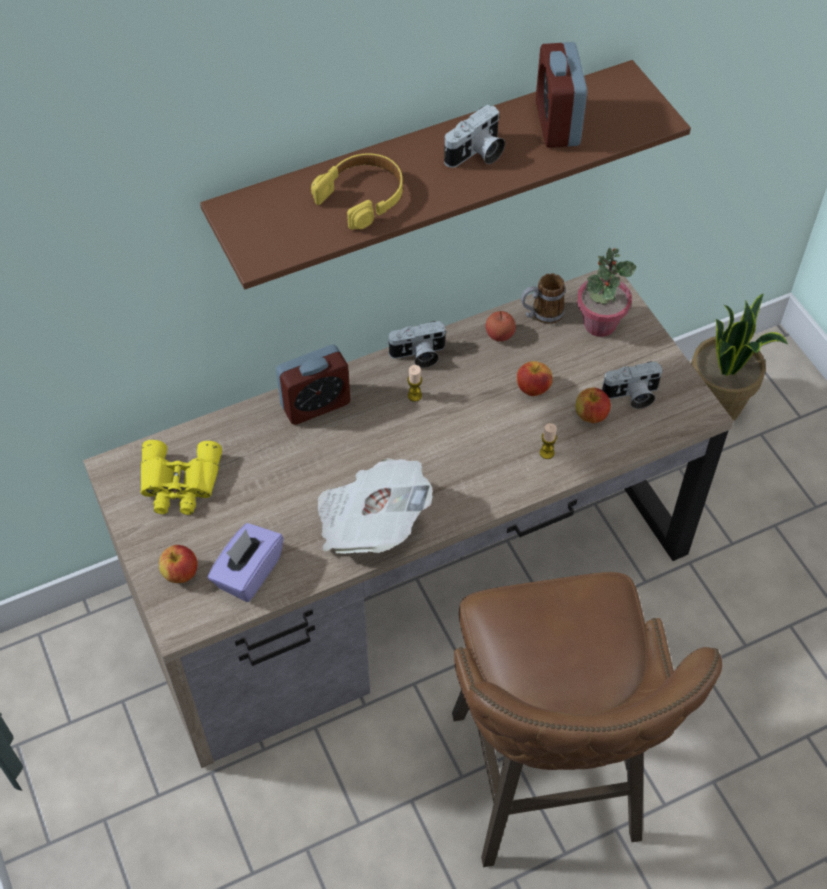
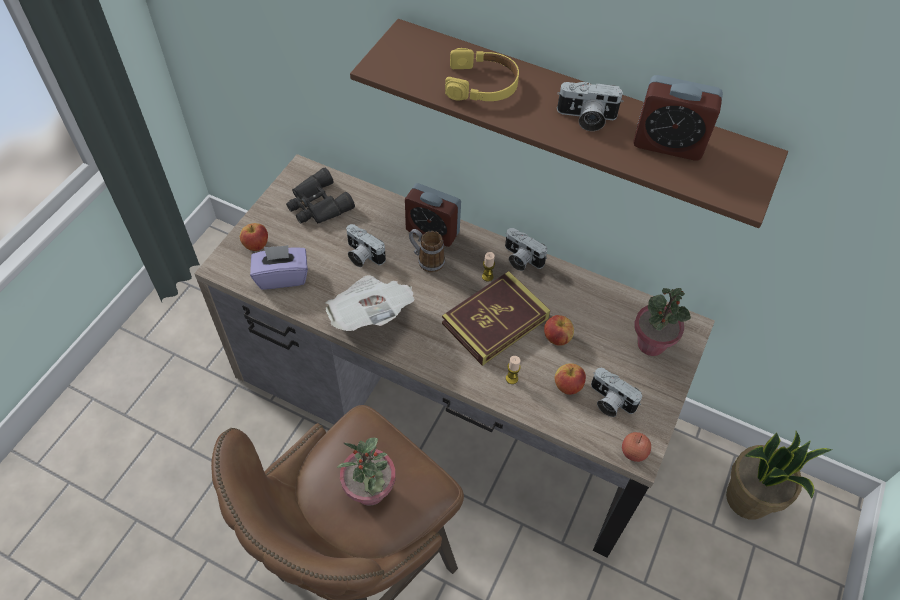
camera: 50 degrees right, 0 degrees up
(180, 484) = (317, 205): yellow binoculars -> black binoculars
(289, 484) = (362, 255): none -> camera
(472, 423) = (495, 321): none -> book
(499, 335) = (582, 292): apple -> apple (633, 452)
(541, 314) = (623, 304): mug -> mug (426, 259)
(557, 123) = (668, 144): alarm clock -> alarm clock turned 120 degrees counterclockwise
(578, 640) = (370, 490): none -> potted plant

